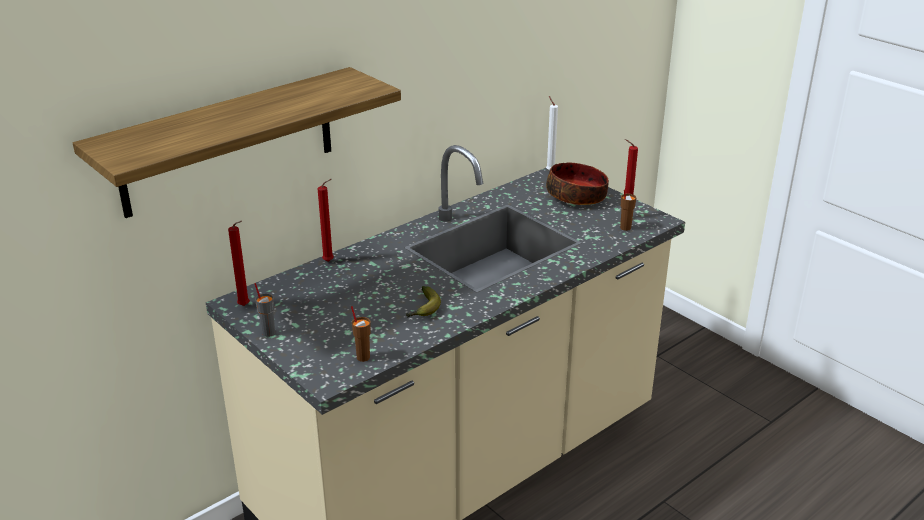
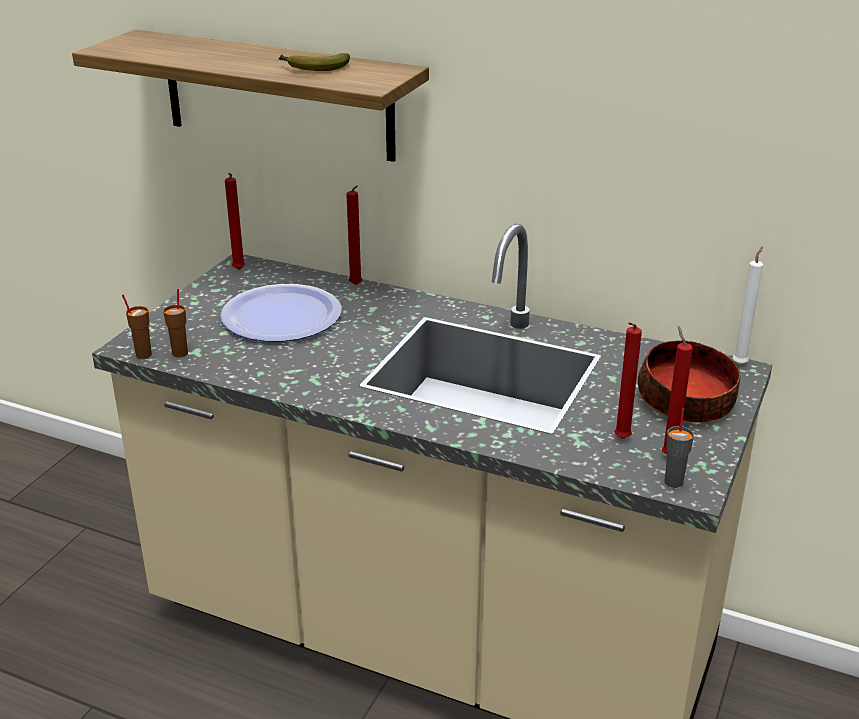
camera: 65 degrees right, 0 degrees up
(268, 332) = (198, 294): grey cup -> grey cup (674, 481)
(346, 302) = (281, 316): none -> plate
(423, 309) = (296, 362): banana -> banana (313, 68)
(601, 225) = (620, 440): none -> red candle
(625, 228) = (634, 461): brown cup -> brown cup (143, 354)

